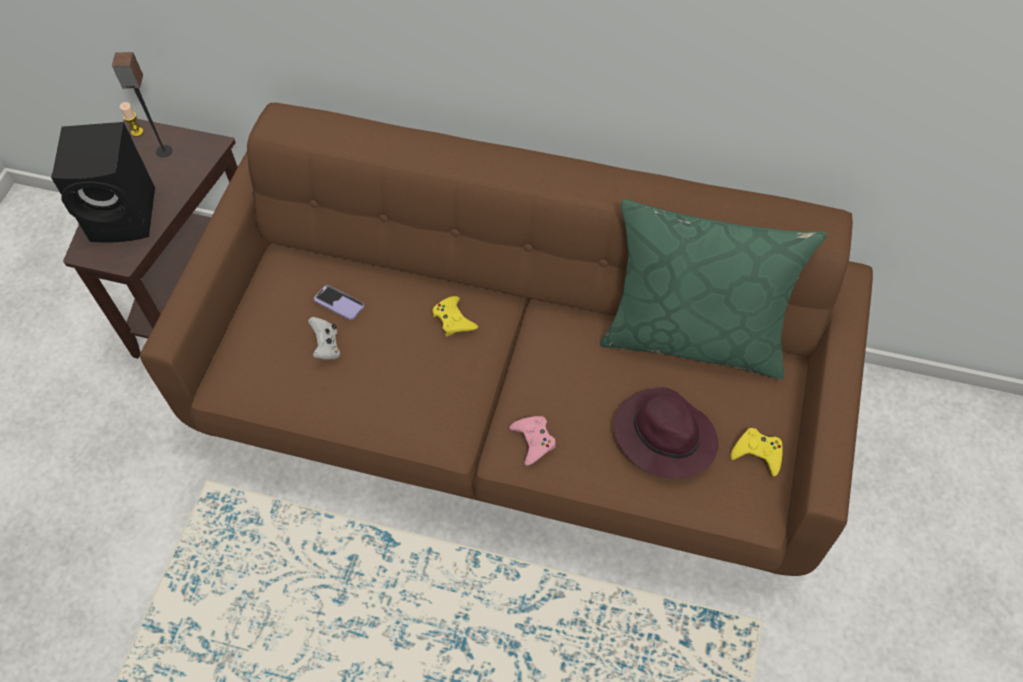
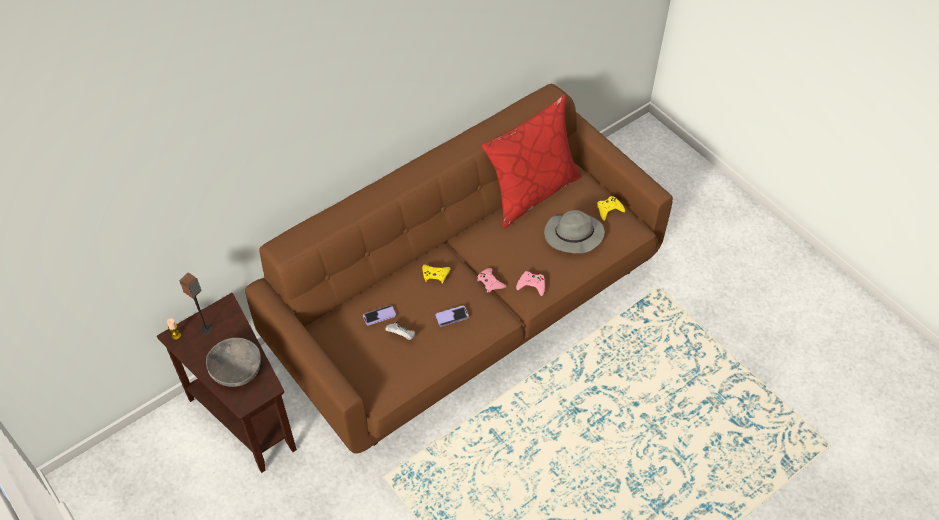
camera: 55 degrees left, 5 degrees down
(126, 215) = (236, 371): black speaker -> grey bowl
(401, 381) = (452, 316): none -> phone
(497, 389) = (490, 282): none -> pink game controller
(663, 435) = (572, 235): purple hat -> grey hat
(694, 337) = (531, 192): green pillow -> red pillow

